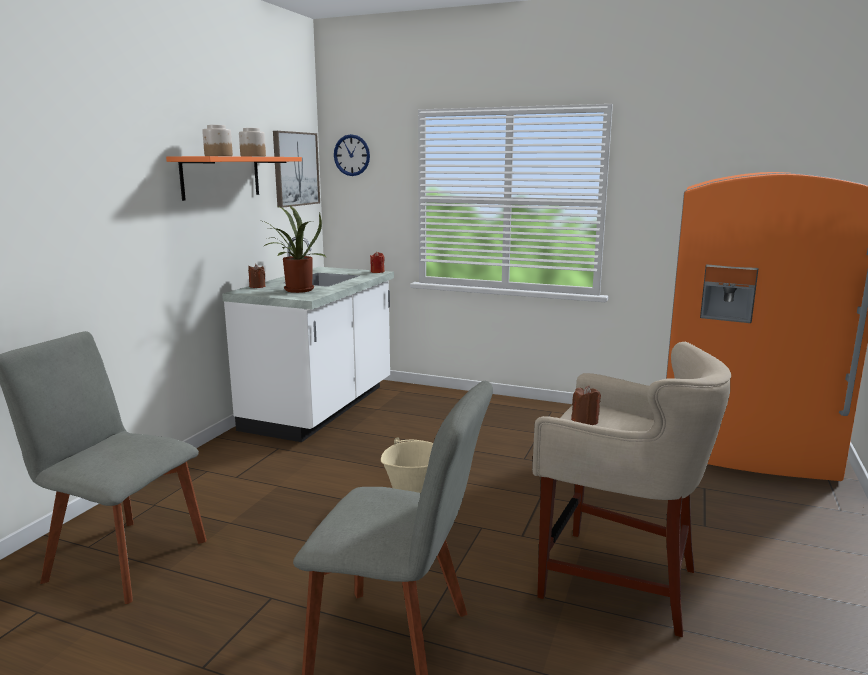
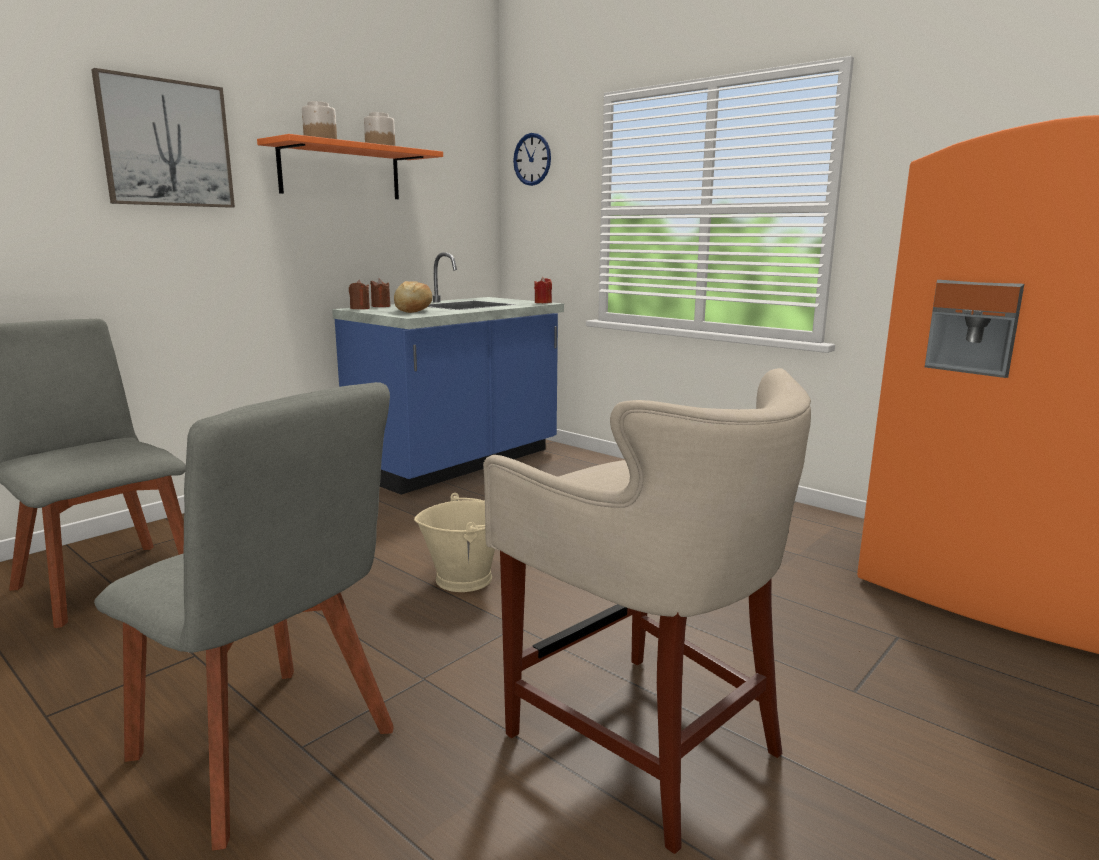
camera: 20 degrees right, 0 degrees up
(295, 169) = (459, 174): picture -> picture (166, 143)
(296, 290) = (412, 310): potted plant -> bread
(321, 408) = (458, 463): white counter -> blue counter
(585, 421) = (595, 478): brown candle -> brown candle (360, 308)

